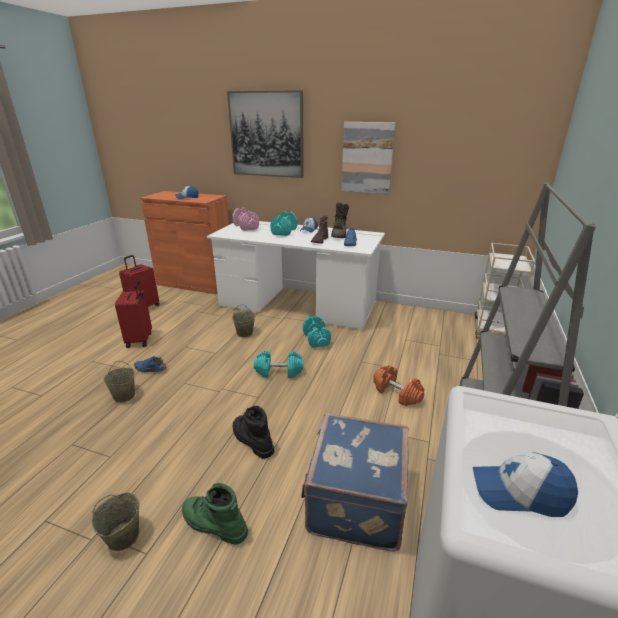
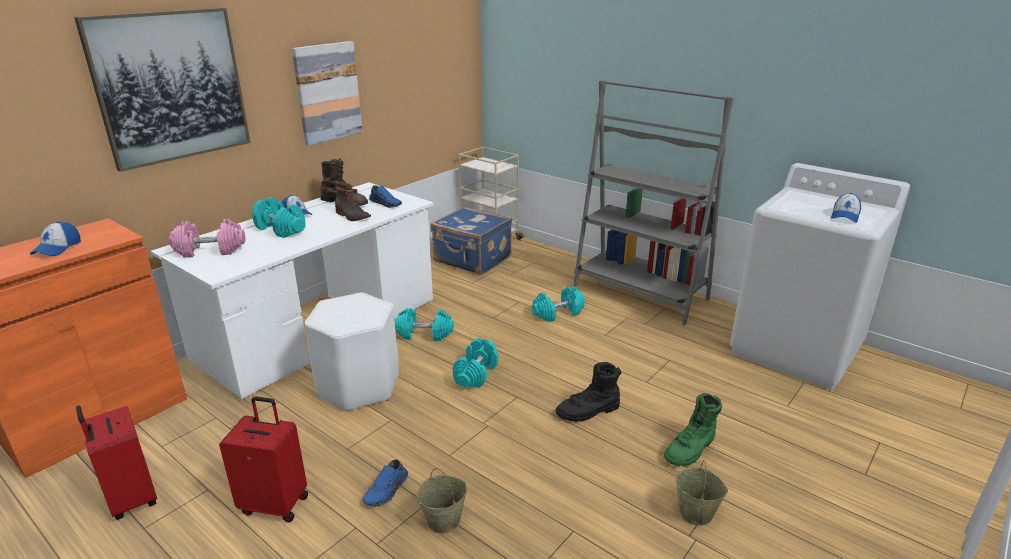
camera: 70 degrees left, 0 degrees up
(244, 333) = (358, 386): beige bucket -> white stool
(354, 501) = (680, 368): blue suitcase -> blue suitcase (472, 260)
(396, 393) = (558, 313): orange dumbbell -> turquoise dumbbell

